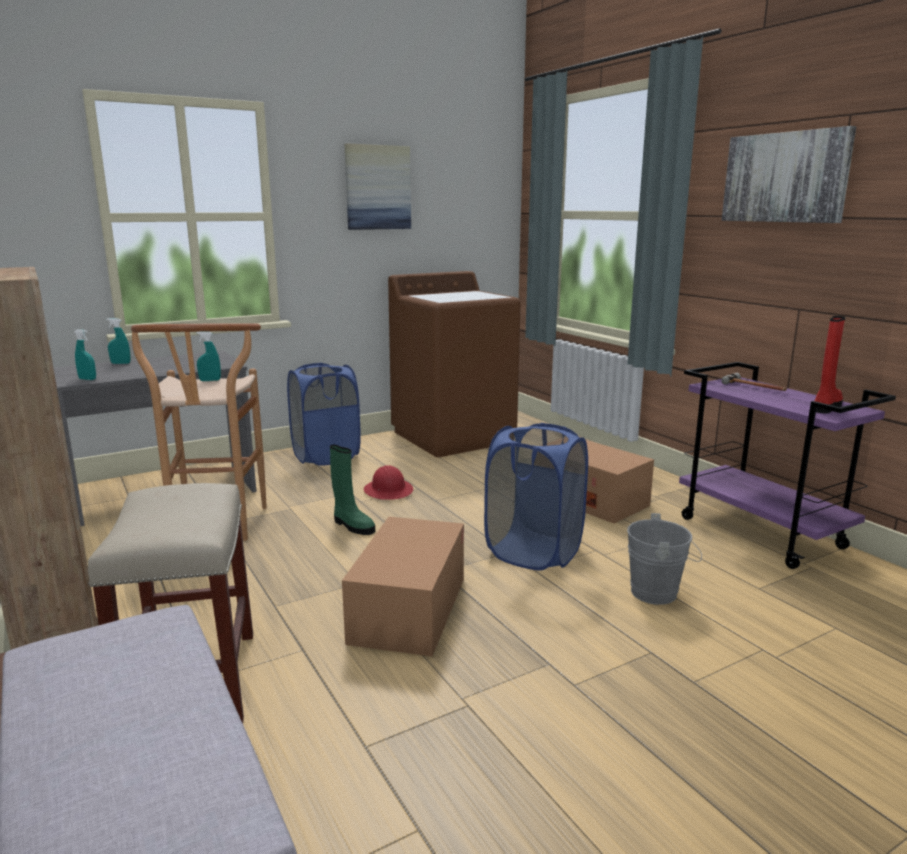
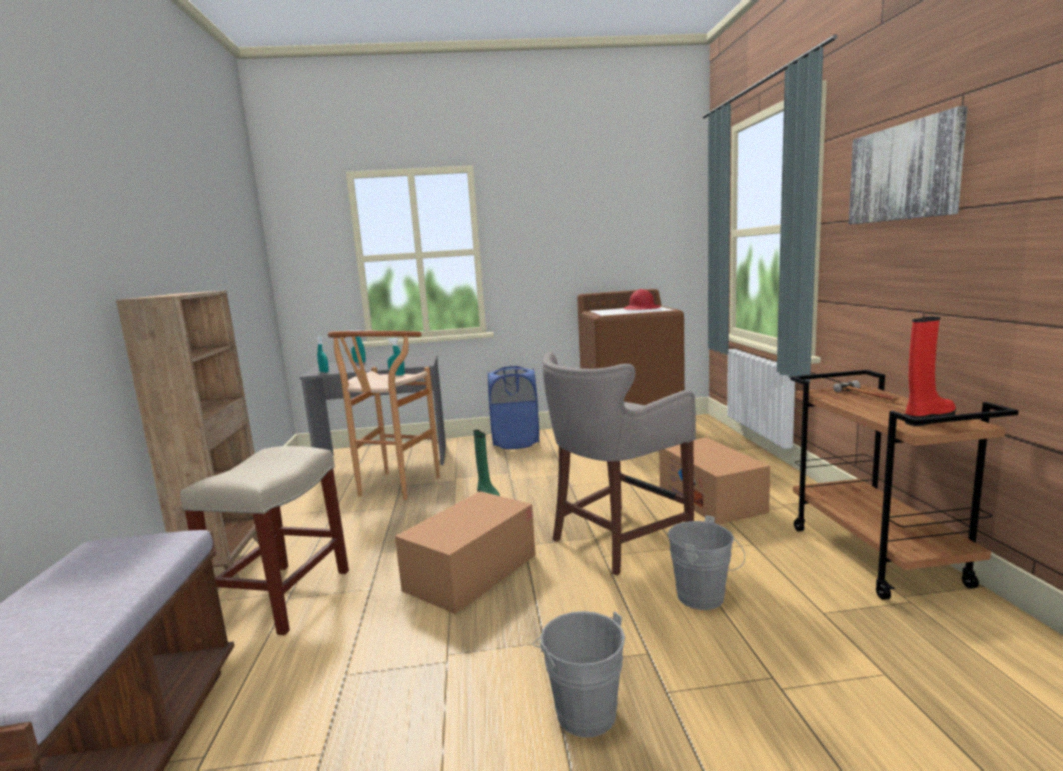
camera: 25 degrees right, 5 degrees down
(377, 187) = (568, 223): picture -> none
(388, 491) = (539, 474): red hard hat -> red hard hat (642, 309)
(534, 552) = (616, 540): blue laundry basket -> grey stool
(636, 715) = (582, 709): none -> grey bucket
(762, 533) = (877, 556): purple cart -> brown cart

